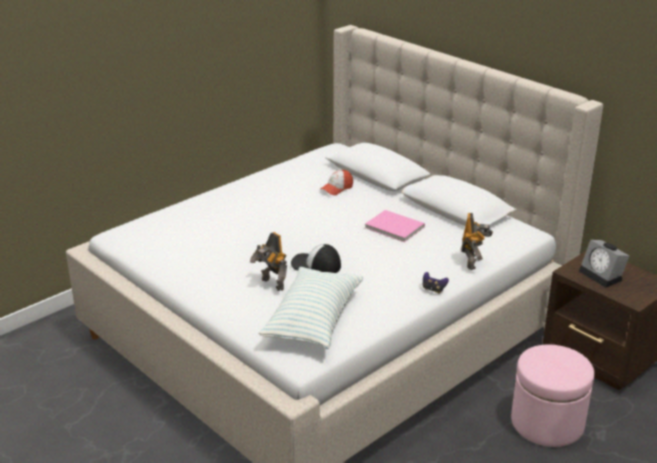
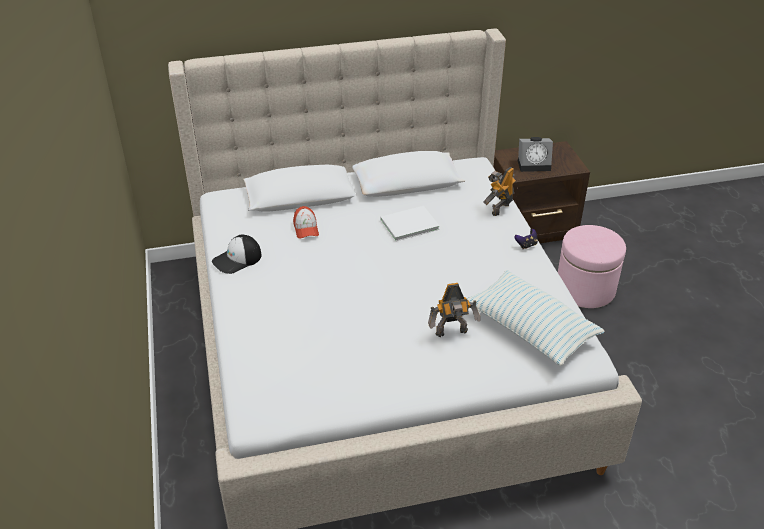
camera: 60 degrees left, 10 degrees up
(315, 265) = (438, 294): cap -> cap (237, 259)
(394, 226) = (407, 224): pink book -> white book
(473, 262) = (499, 208): toy robot -> toy robot turned 90 degrees counterclockwise

